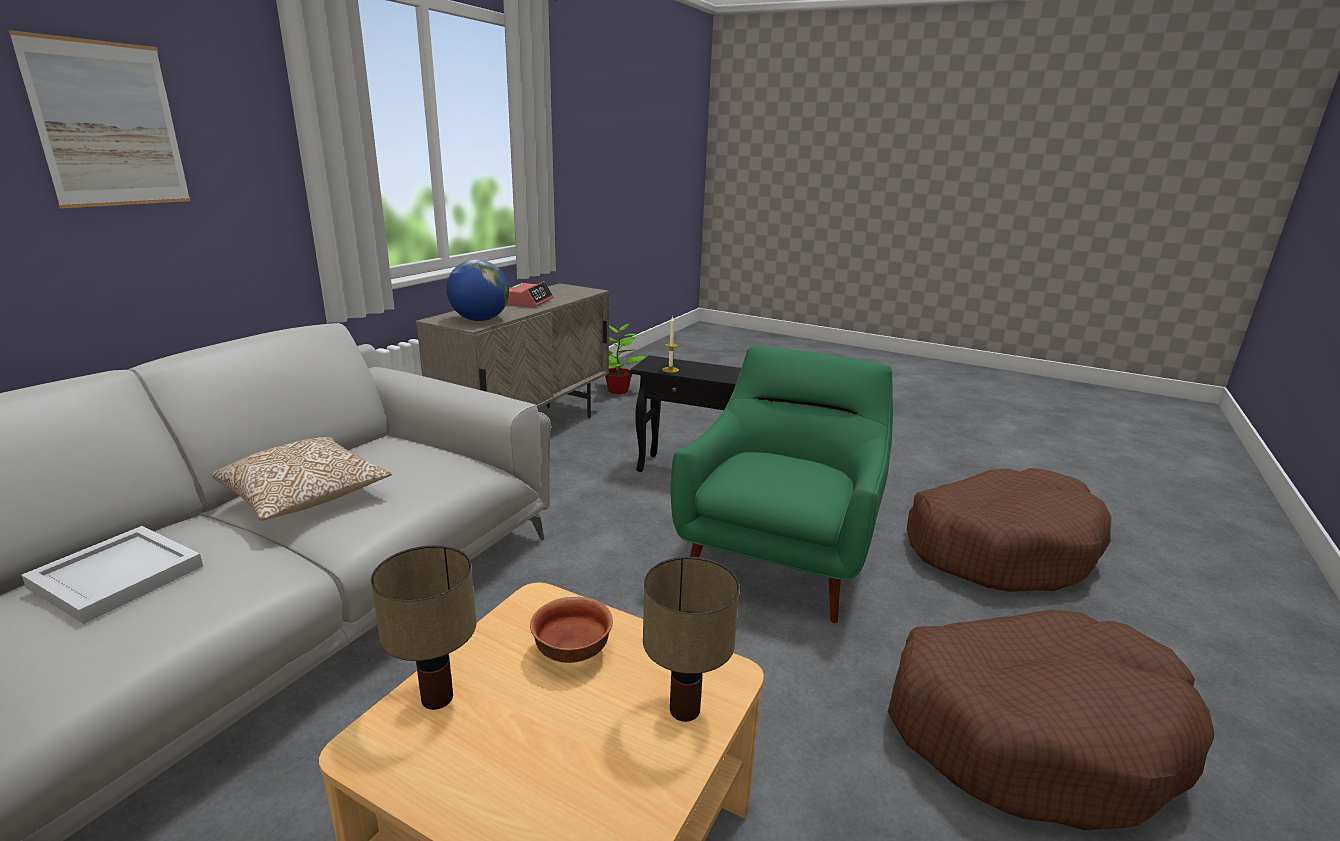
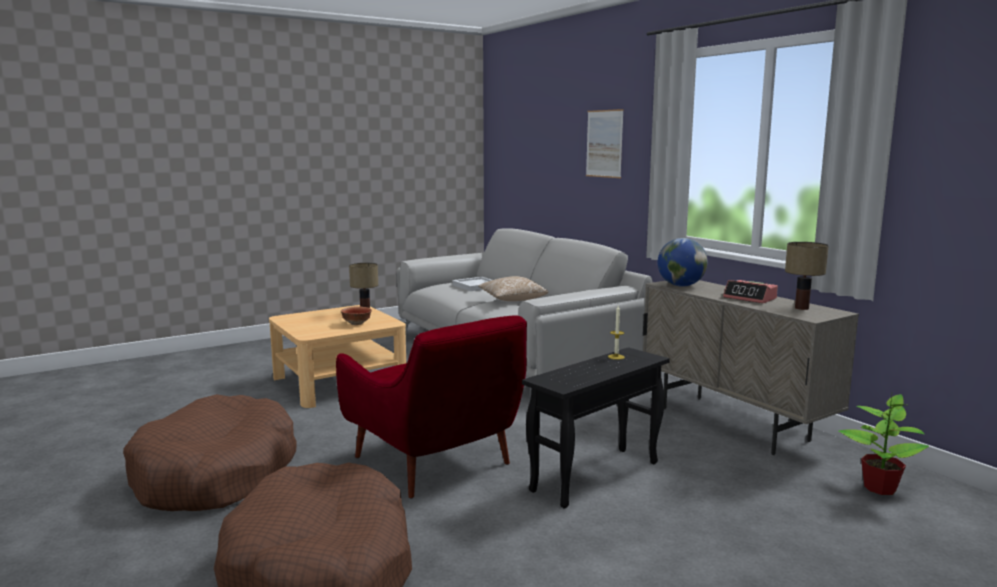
camera: 120 degrees right, 10 degrees down
(684, 708) = (307, 330): table lamp -> table lamp (802, 308)
(779, 558) = (436, 464): green armchair -> red armchair

